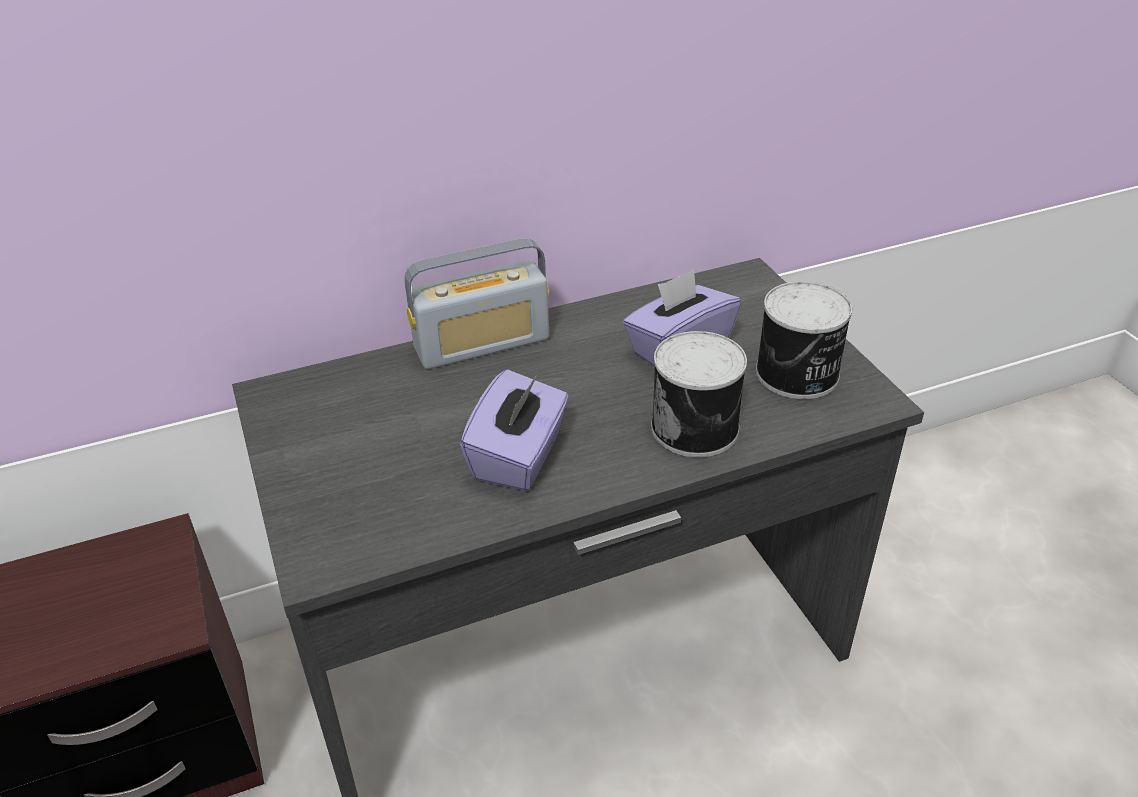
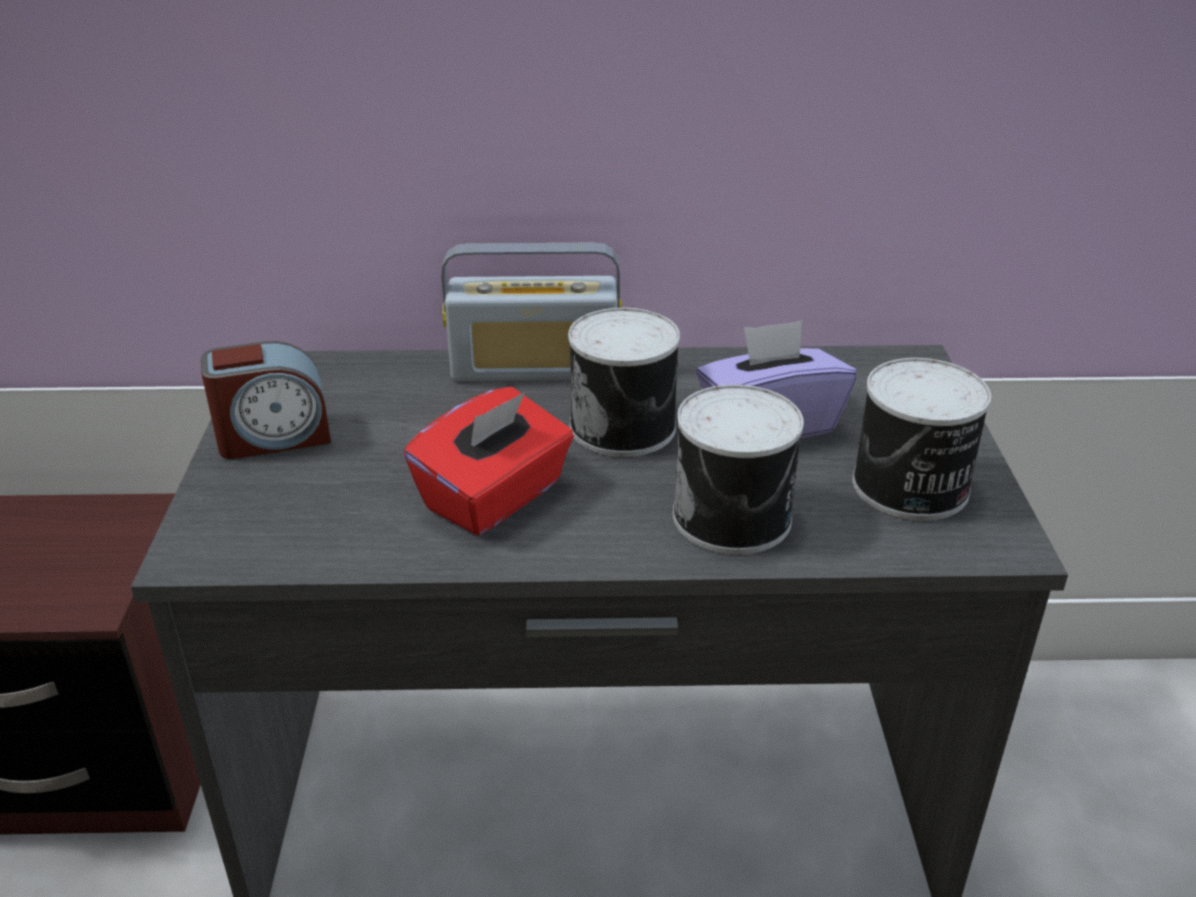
camera: 20 degrees right, 5 degrees down
(313, 452) = (274, 437): none -> alarm clock
(519, 457) = (495, 497): purple tissue box -> red tissue box
(579, 376) = (625, 426): none -> can

